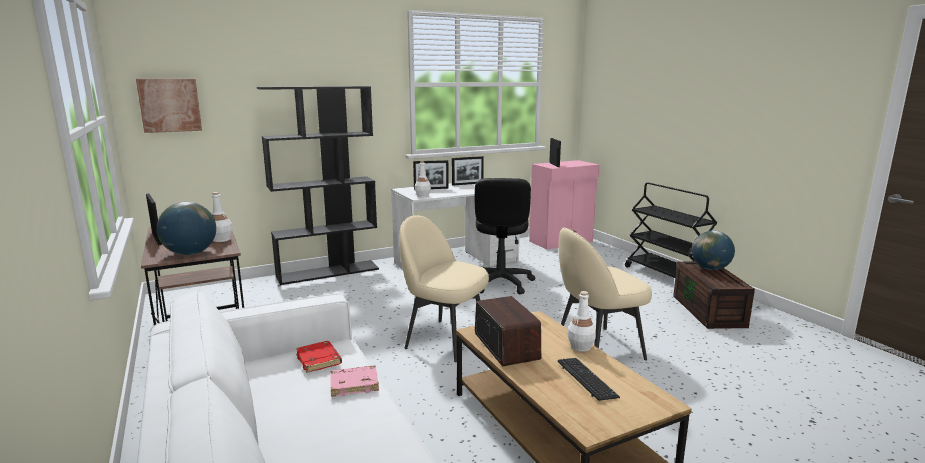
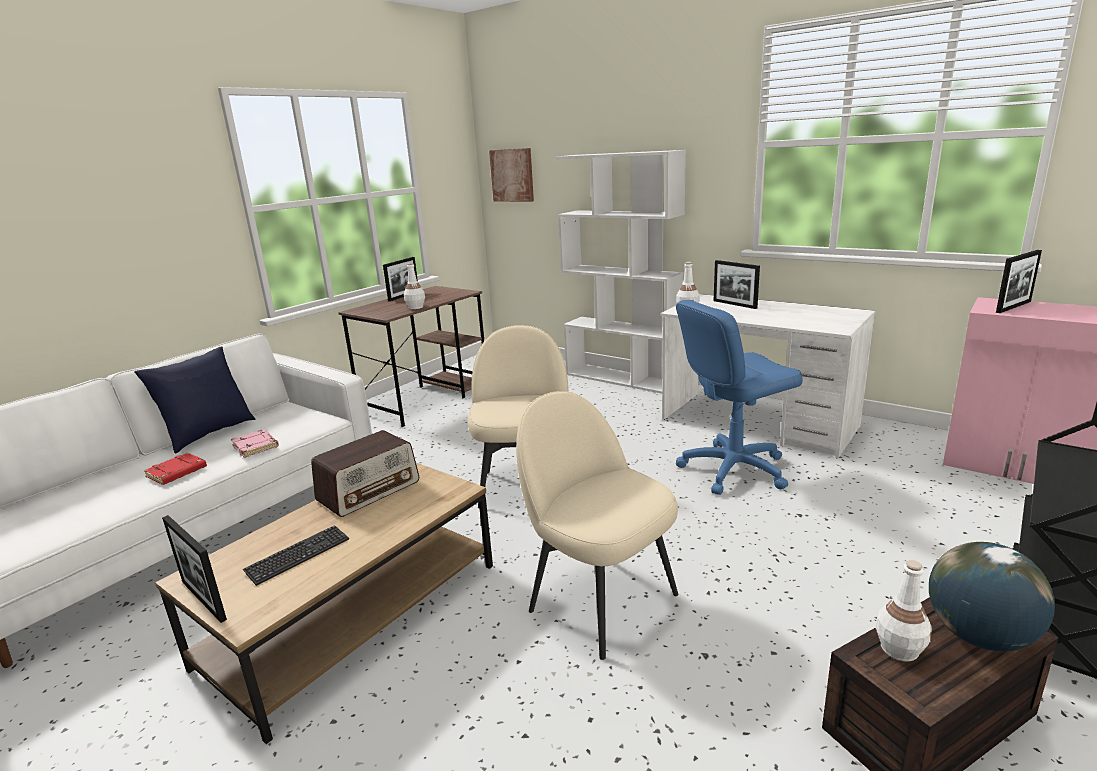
camera: 65 degrees right, 5 degrees up
(191, 253) = (373, 312): globe -> none
(259, 415) = (208, 434): none -> blue pillow
(319, 360) = (297, 422): red book -> red book (177, 473)
(328, 272) = (622, 379): black bookcase -> white bookcase
(467, 184) = (804, 309): picture frame -> picture frame (203, 600)
(500, 283) = (733, 469): black office chair -> blue office chair
(580, 347) = (387, 535): white bottle -> white bottle (899, 648)

